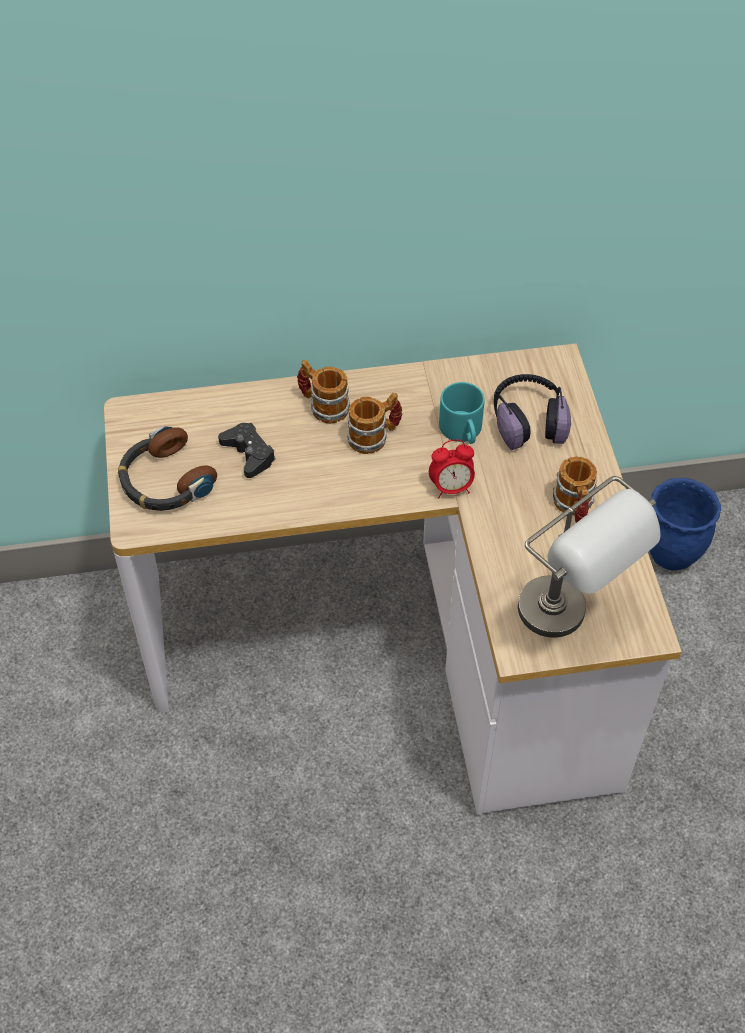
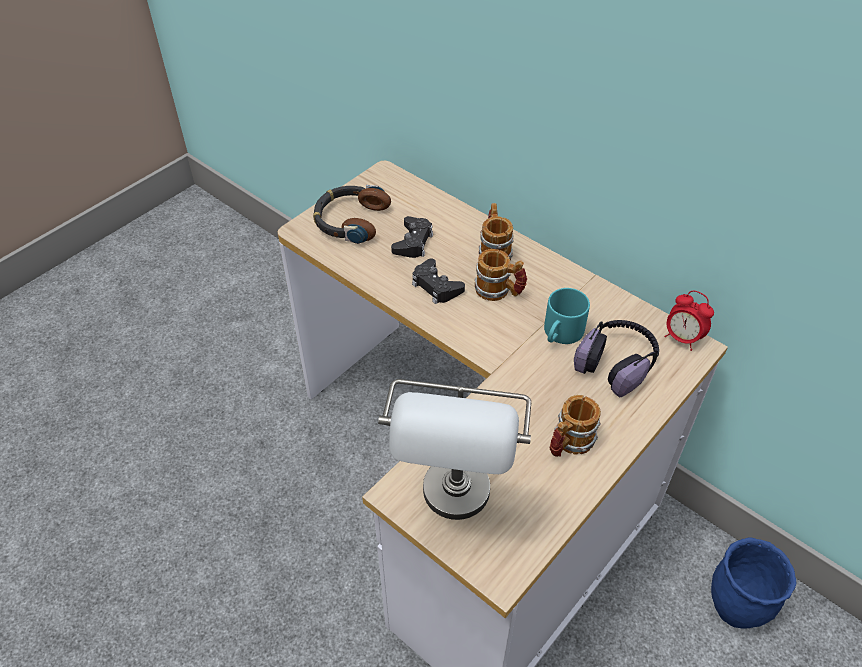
camera: 50 degrees right, 5 degrees down
(322, 475) = (436, 286): none -> black game controller
(451, 488) = (502, 359): alarm clock -> alarm clock (682, 338)

